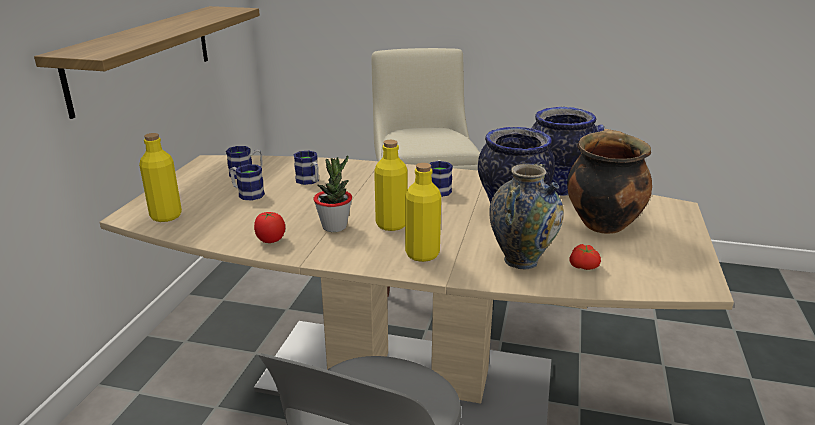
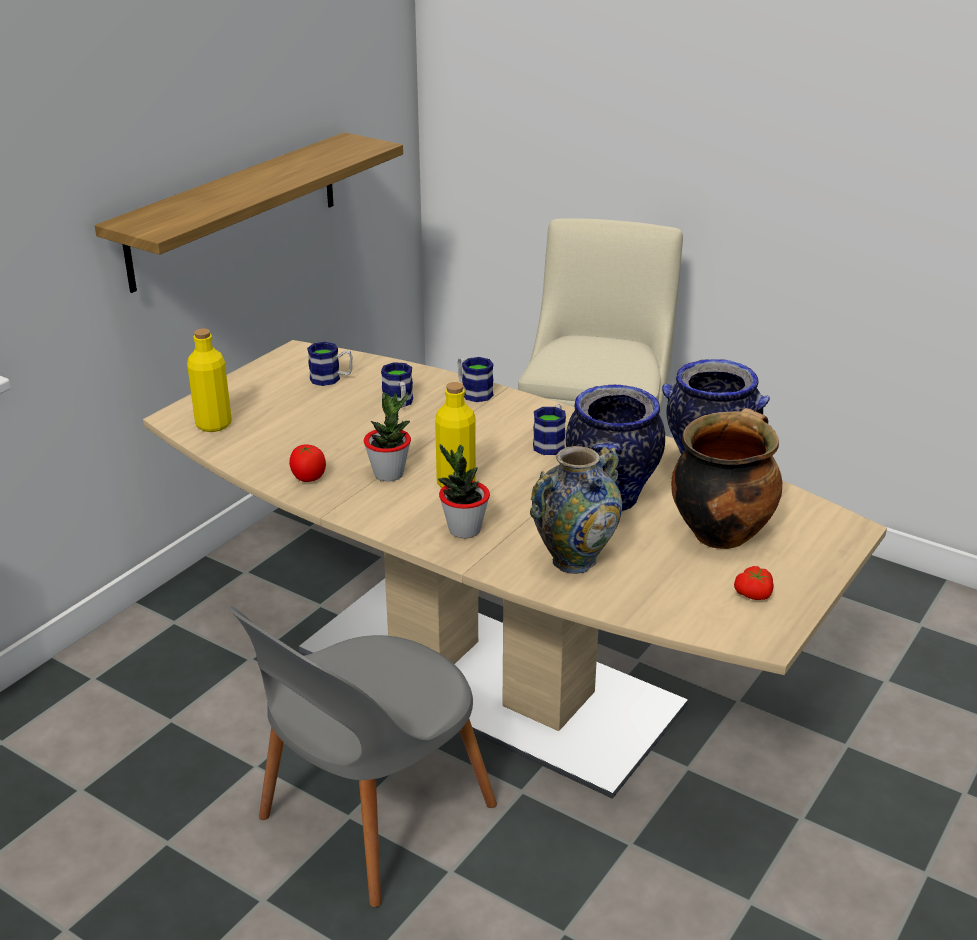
camera: 20 degrees right, 5 degrees up
(247, 194) = (316, 409): mug -> mug (473, 392)
(422, 254) = (464, 530): yellow bottle -> potted plant
(584, 267) = (643, 585): tomato -> tomato (754, 595)

